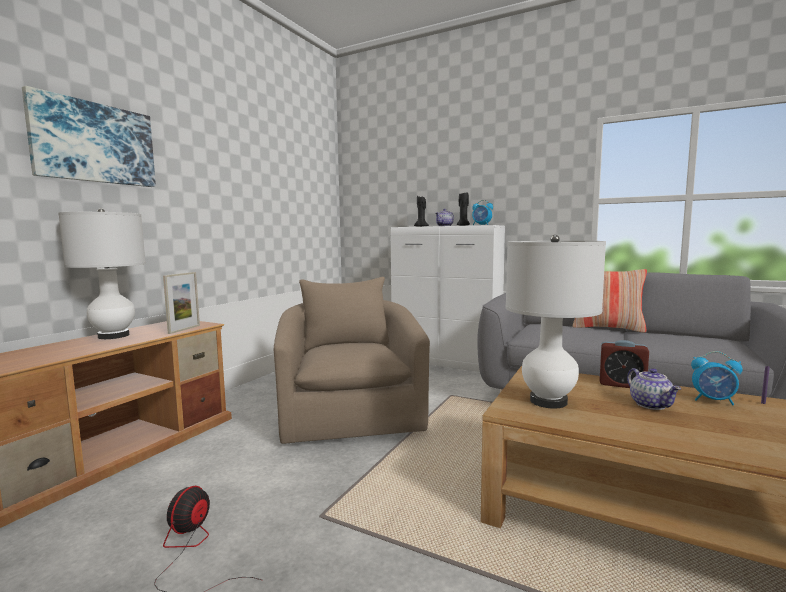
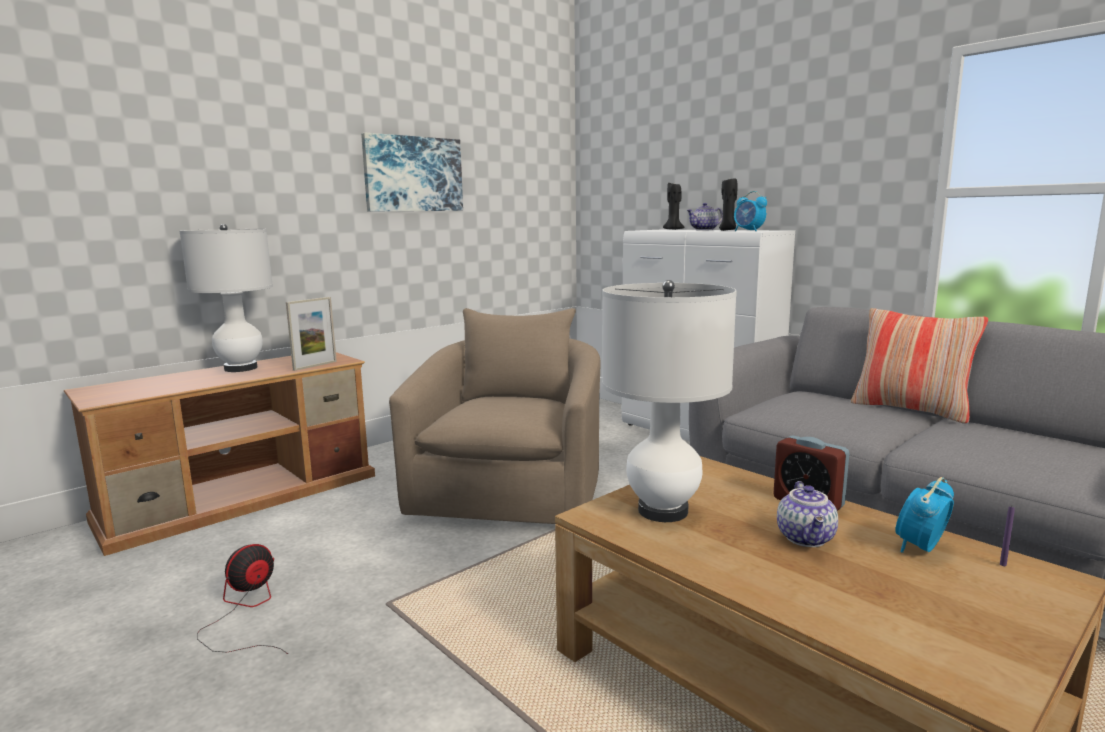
camera: 20 degrees right, 5 degrees up
(94, 143) = (223, 145): picture -> picture (413, 174)
(713, 401) = (920, 548): alarm clock -> alarm clock turned 90 degrees clockwise

